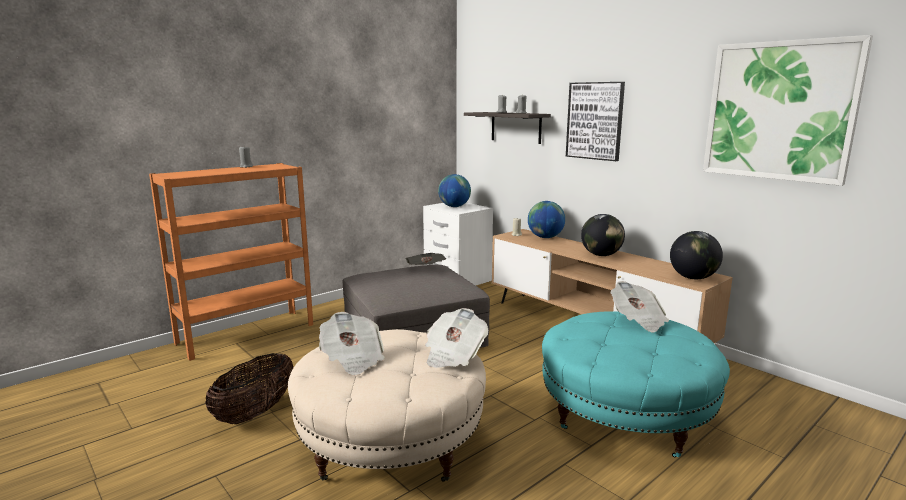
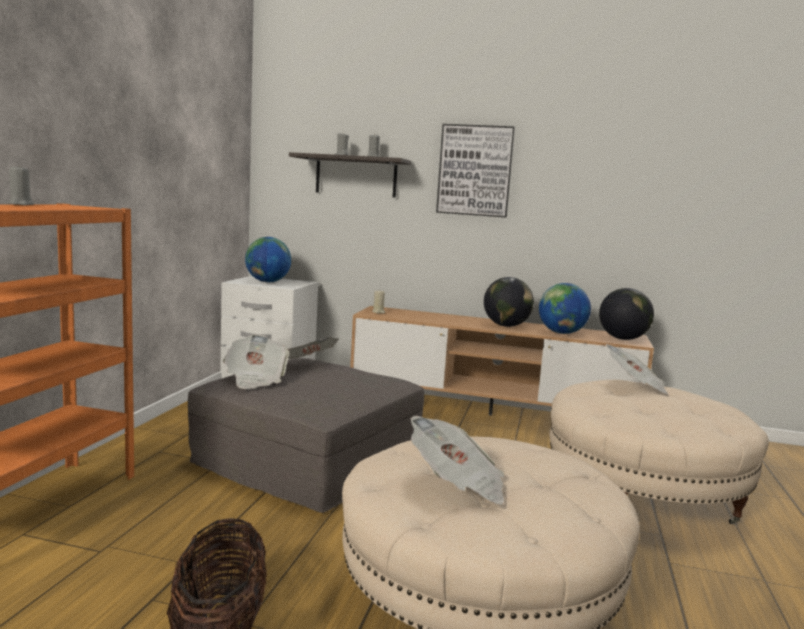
camera: 35 degrees left, 5 degrees down
(453, 355) = (552, 453): newspaper -> newspaper (255, 379)
(545, 237) = (415, 313): globe -> globe (561, 333)
(625, 415) = (642, 496): turquoise ottoman -> beige ottoman
(779, 111) = (687, 165): picture -> none

